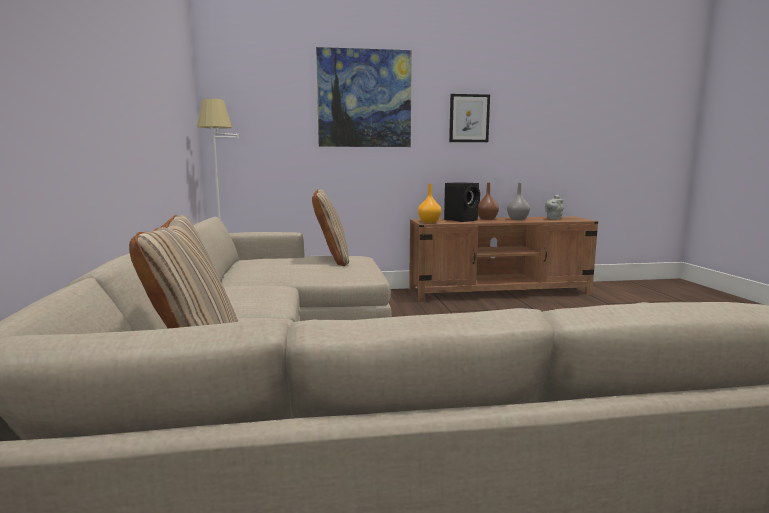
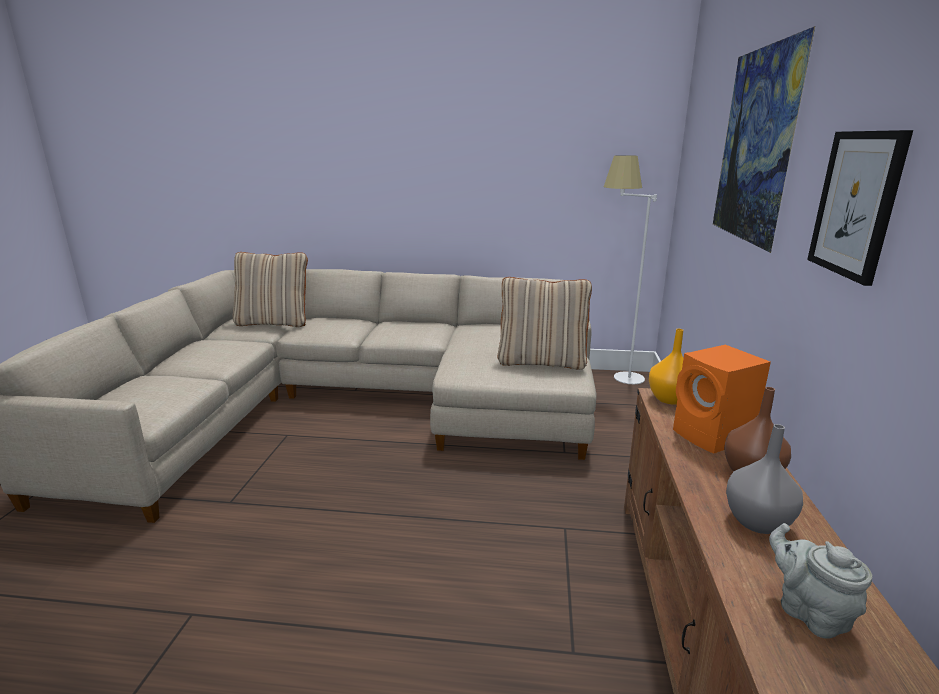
camera: 105 degrees right, 10 degrees up
(462, 220) = (714, 436): black speaker -> orange speaker

